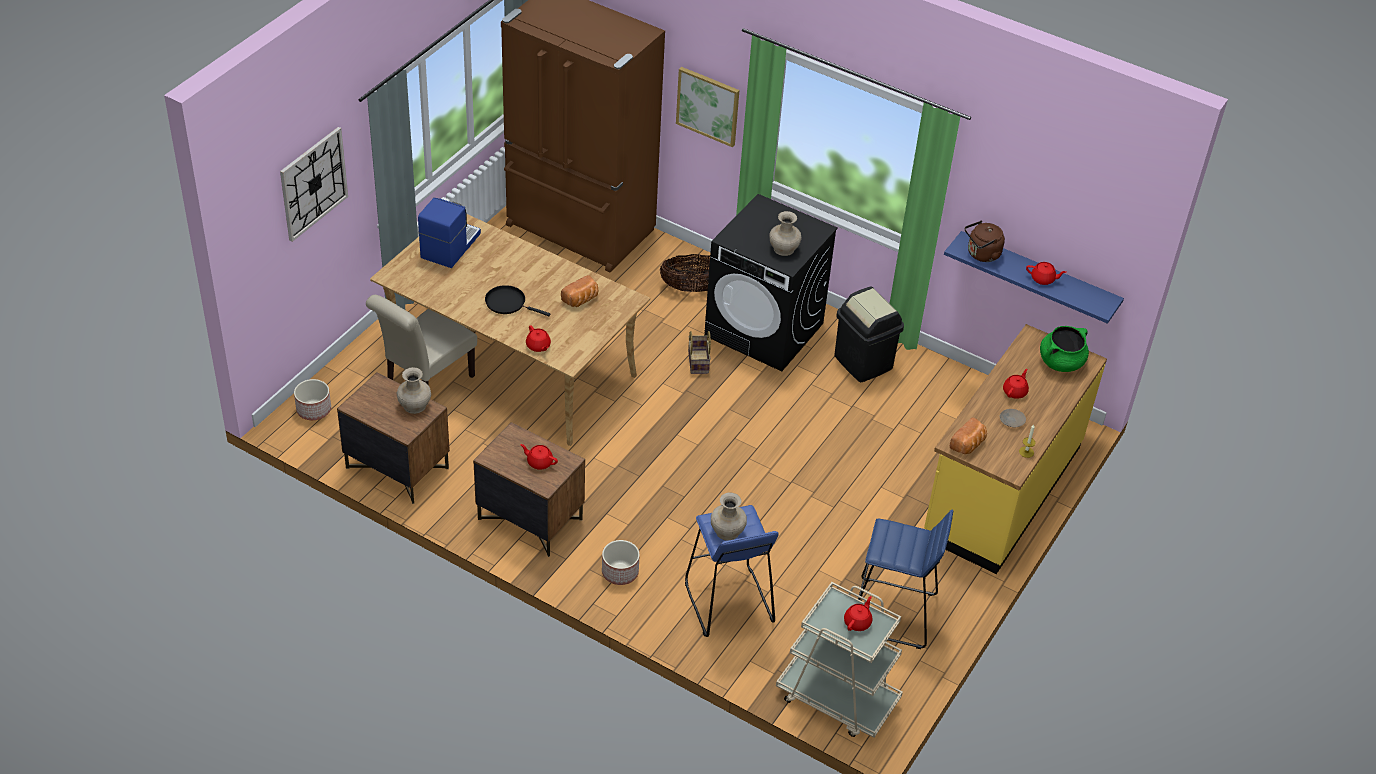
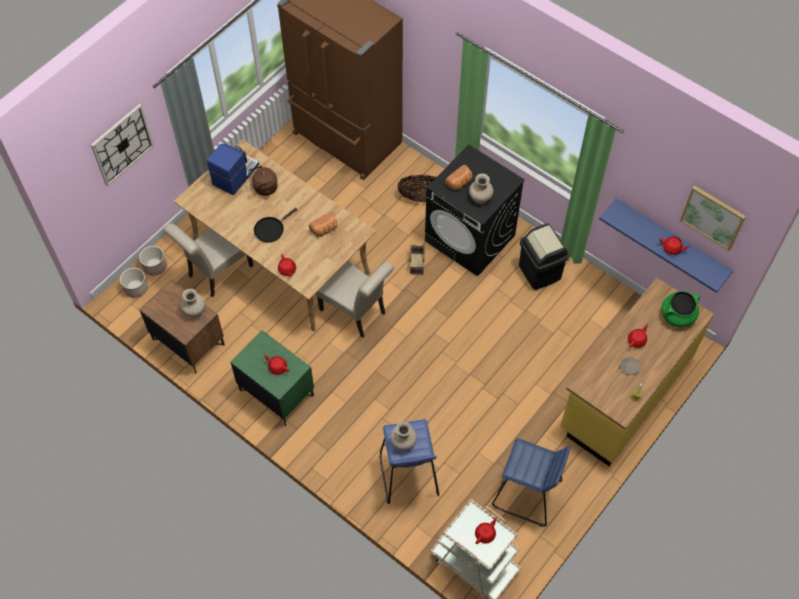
camera: 10 degrees right, 15 degrees up
(508, 303) = (270, 229): black frying pan -> black frying pan turned 75 degrees counterclockwise
(529, 519) = (276, 392): brown nightstand -> green nightstand
(619, 572) = (334, 443): planter -> planter (154, 266)
(625, 421) = (356, 313): none -> beige chair
(708, 106) = (435, 74): picture -> picture (712, 217)
(968, 445) = (592, 387): bread -> bread (460, 183)
(981, 255) = (628, 222): brown kettle -> brown kettle (264, 188)

